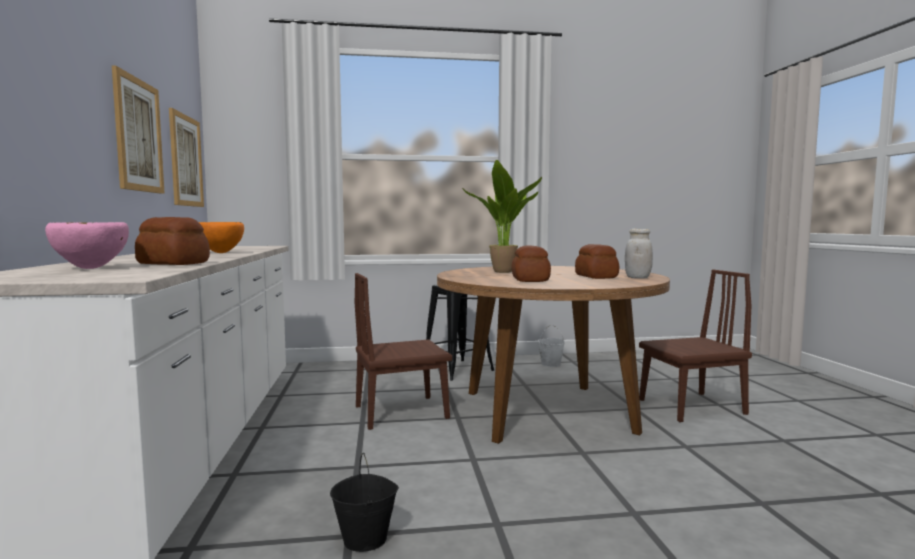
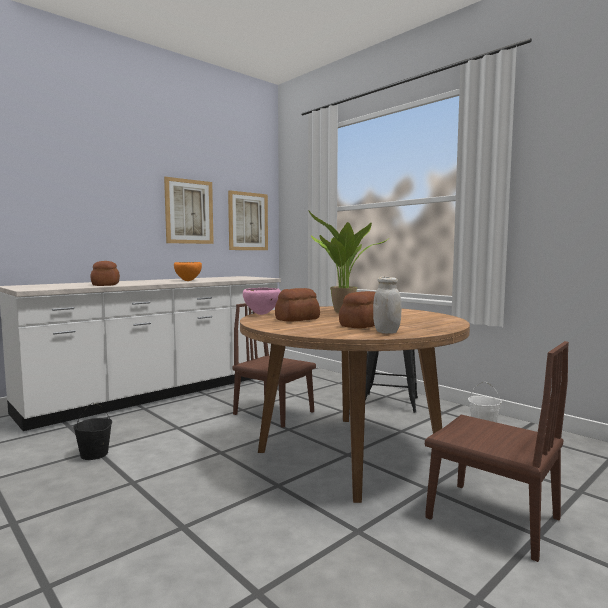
camera: 55 degrees right, 0 degrees up
(91, 268) = (69, 285): pink bowl -> pink bowl (261, 314)

